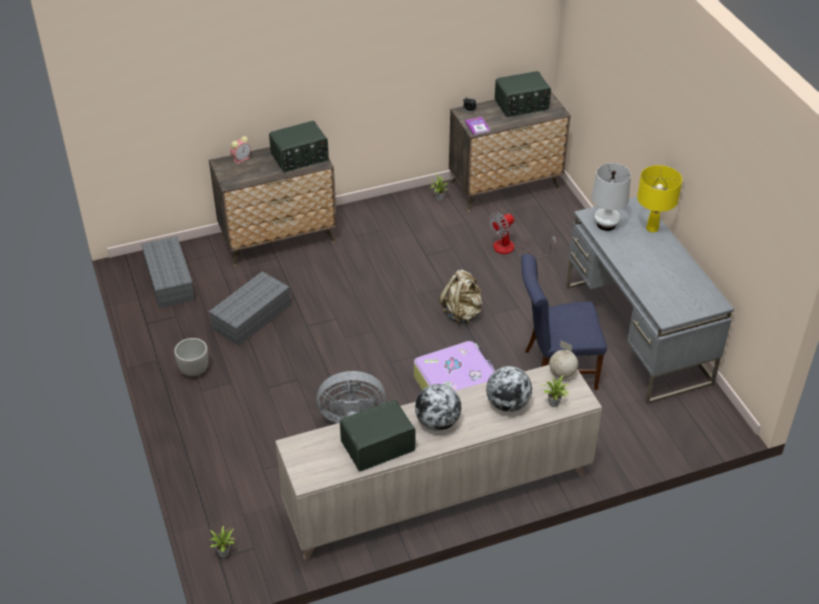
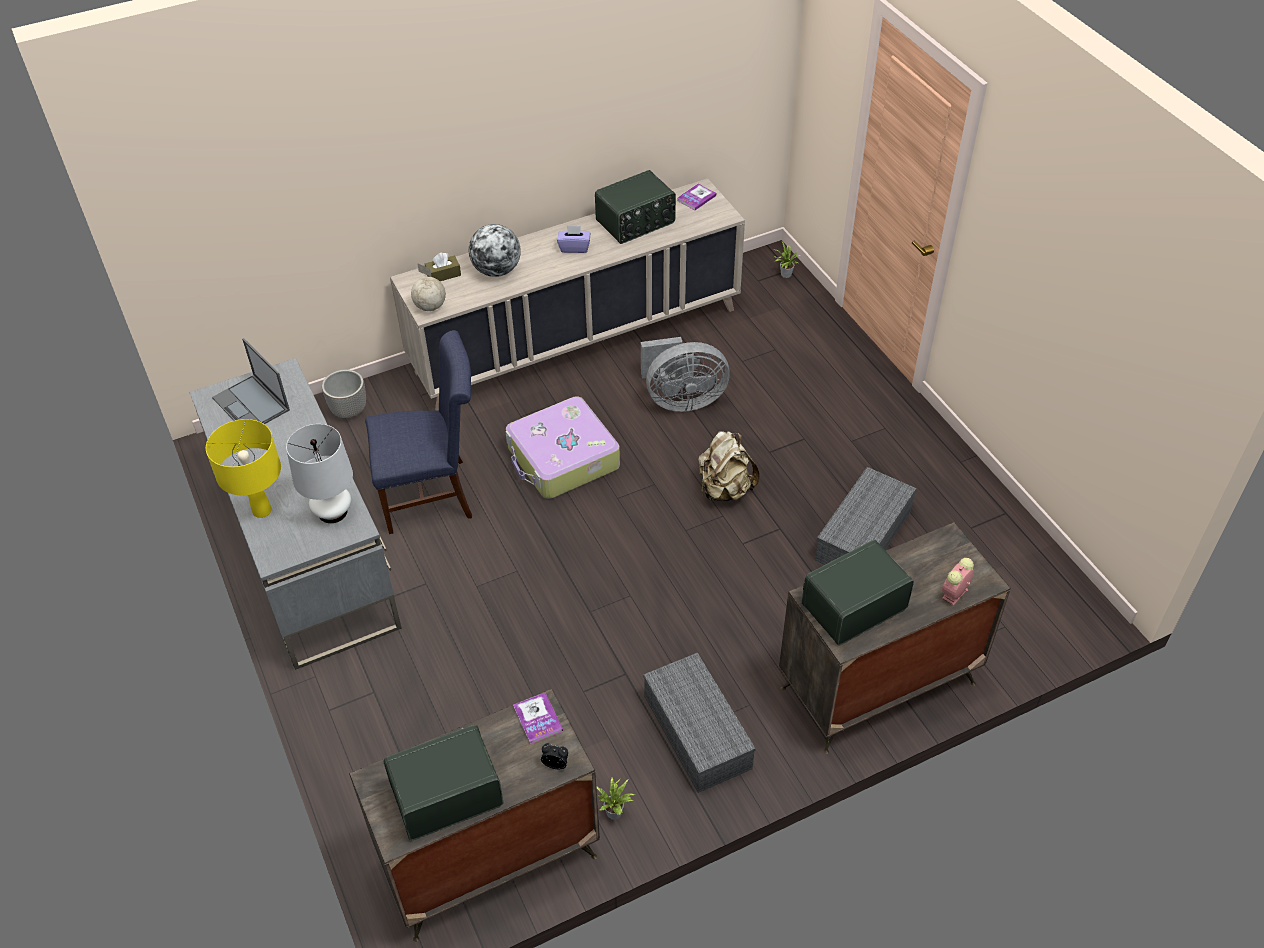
camera: 175 degrees right, 5 degrees up
(168, 280) = (1014, 587): grey storage box -> grey storage box (699, 733)
(194, 370) = (906, 453): planter -> planter (349, 411)
(314, 470) = (696, 198): none -> book
(437, 422) = (574, 247): globe -> purple tissue box
(462, 313) = (560, 568): beige backpack -> beige backpack (725, 489)
(512, 248) = (482, 701): fan -> none
(554, 404) = (443, 275): potted plant -> brown tissue box
(683, 295) = (252, 404): none -> laptop

